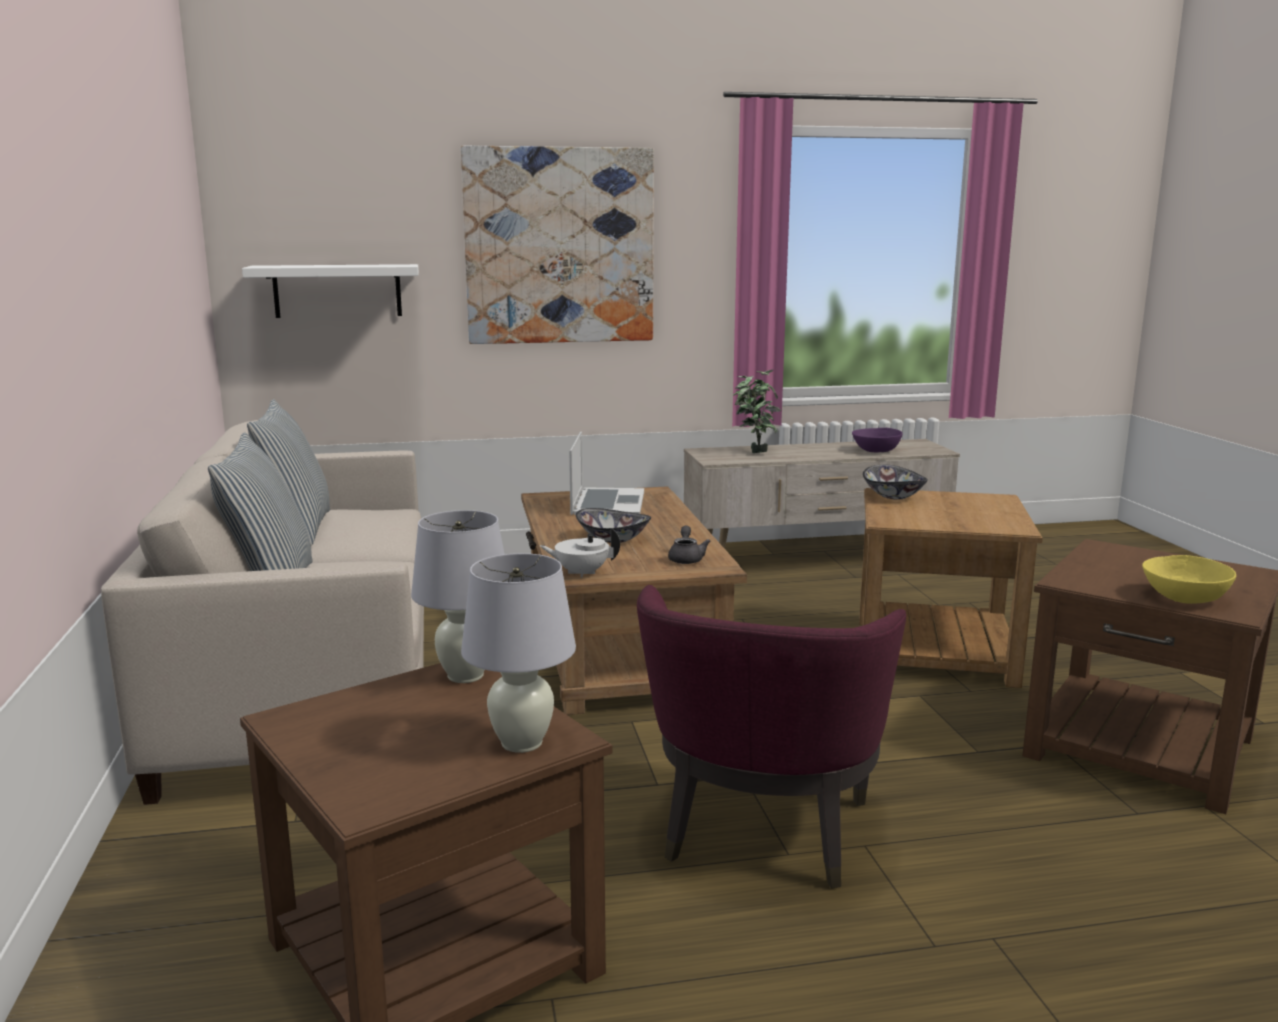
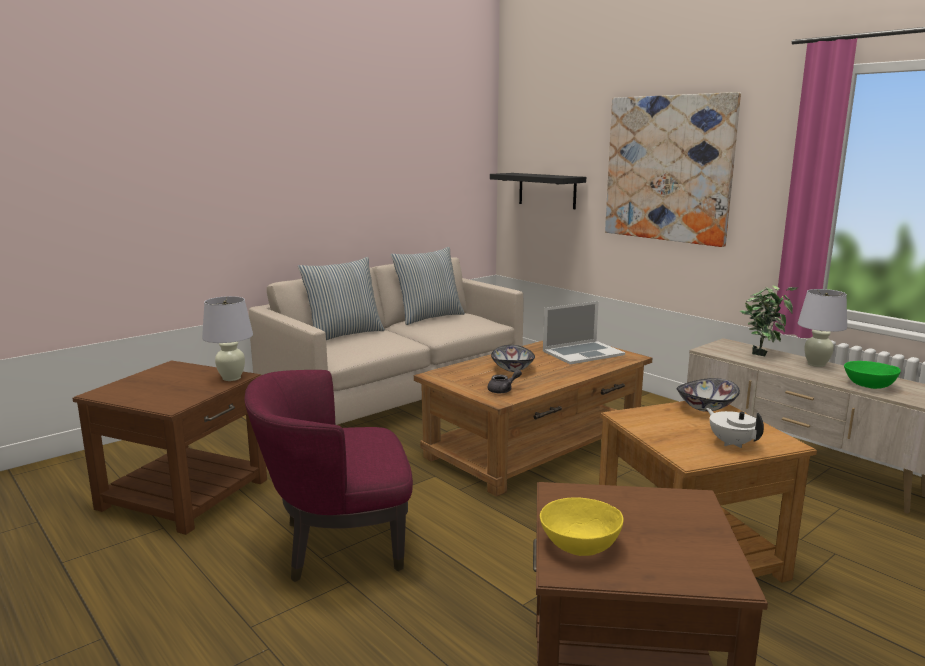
camera: 60 degrees right, 0 degrees up
(337, 291) = (547, 190): white shelf -> black shelf
(522, 743) = (163, 401): white table lamp -> white table lamp (816, 364)
(581, 573) = (441, 375): white teapot -> white teapot (732, 443)
(876, 451) = (868, 385): purple bowl -> green bowl

